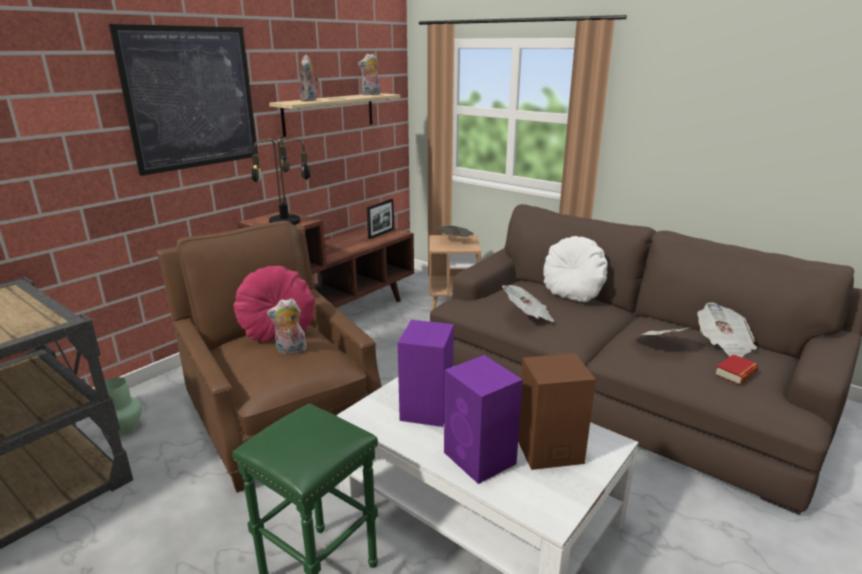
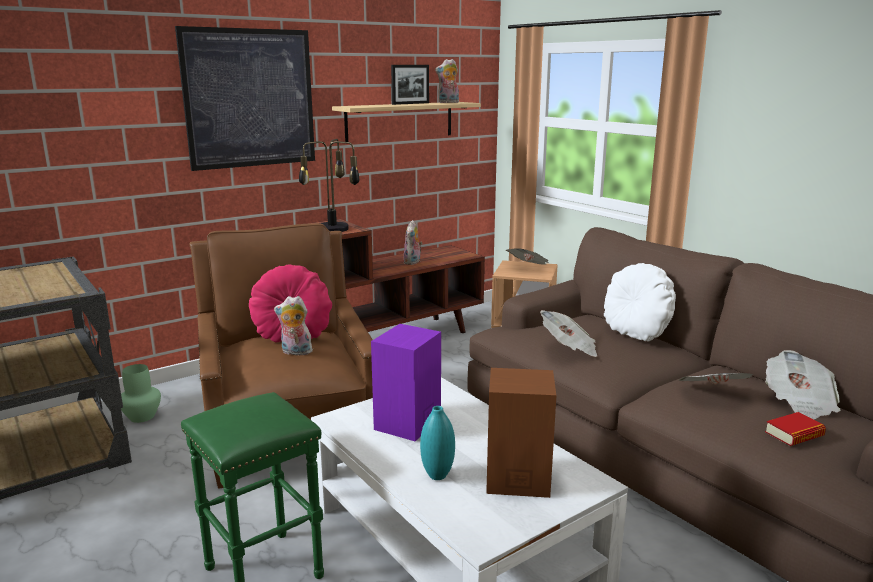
camera: 15 degrees right, 5 degrees down
(310, 100) = (374, 105): plush toy -> plush toy (413, 262)
(381, 233) = (448, 254): picture frame -> picture frame (410, 103)
(480, 459) = (437, 475): purple speaker -> turquoise vase

